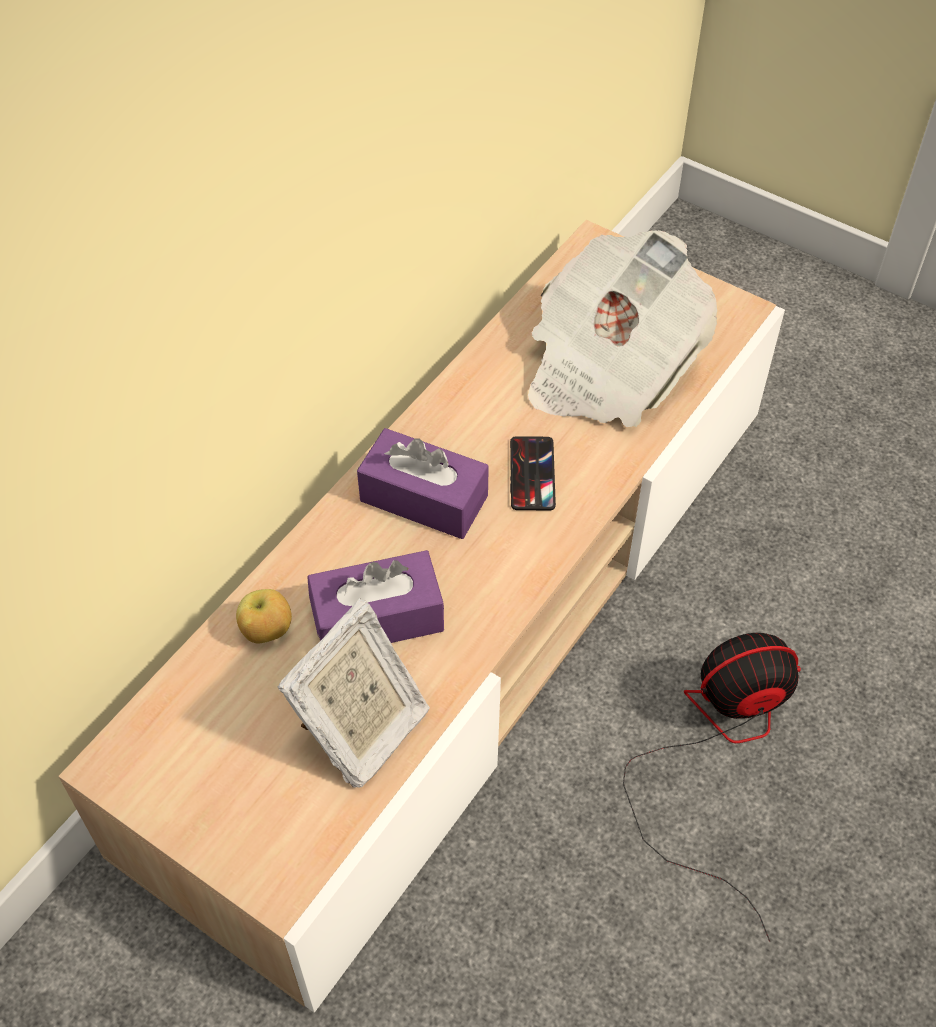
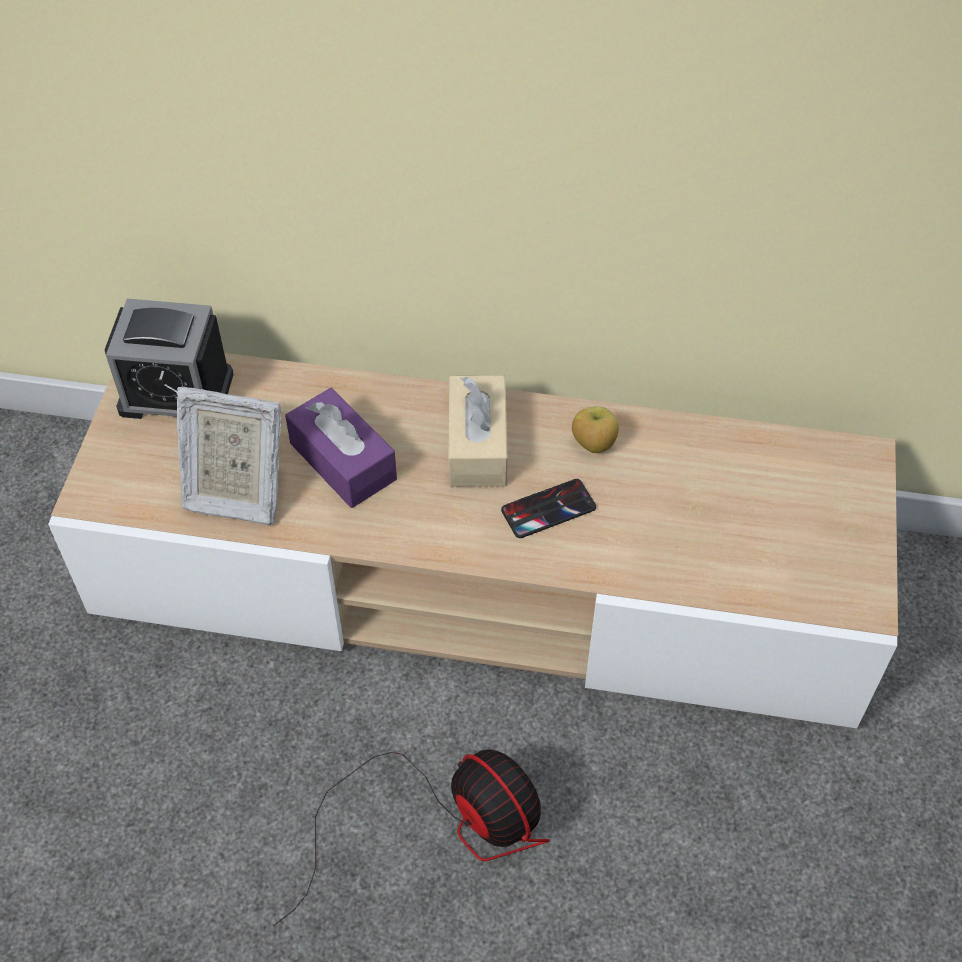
camera: 65 degrees right, 0 degrees up
(179, 746) = (176, 393): none -> alarm clock
(266, 632) = (295, 400): apple -> apple (593, 445)
(424, 498) = (477, 445): purple tissue box -> beige tissue box
(608, 366) = (713, 521): newspaper -> none

